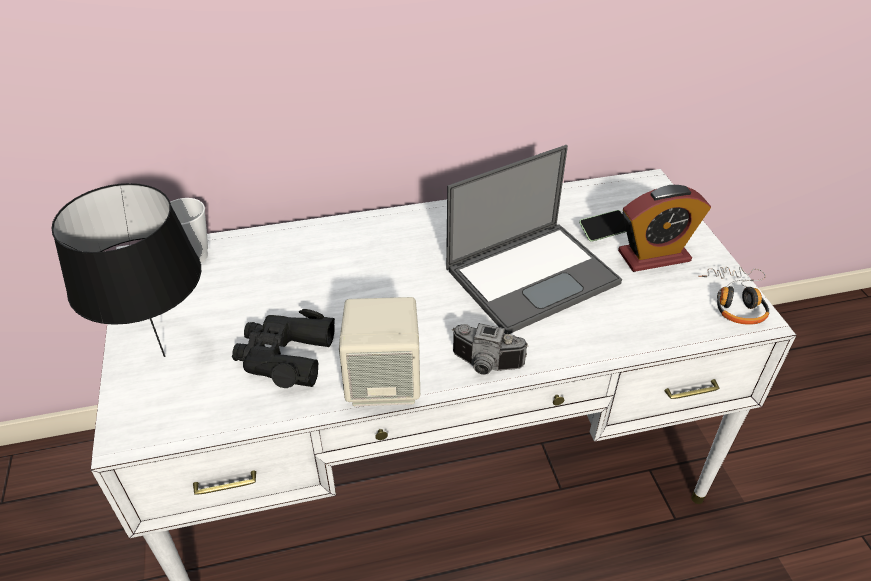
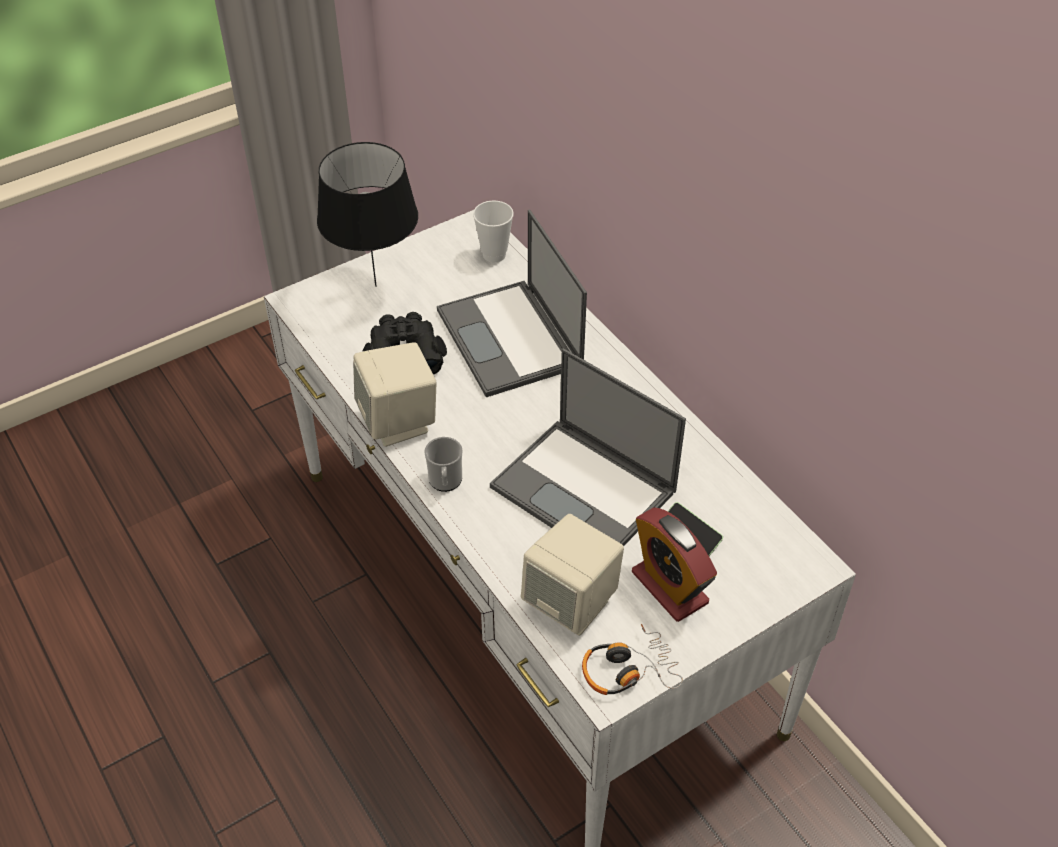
camera: 70 degrees right, 5 degrees up
(320, 274) = (510, 339): none -> laptop
(485, 366) = (445, 482): camera -> mug
(658, 316) = (571, 602): none -> beige speaker

